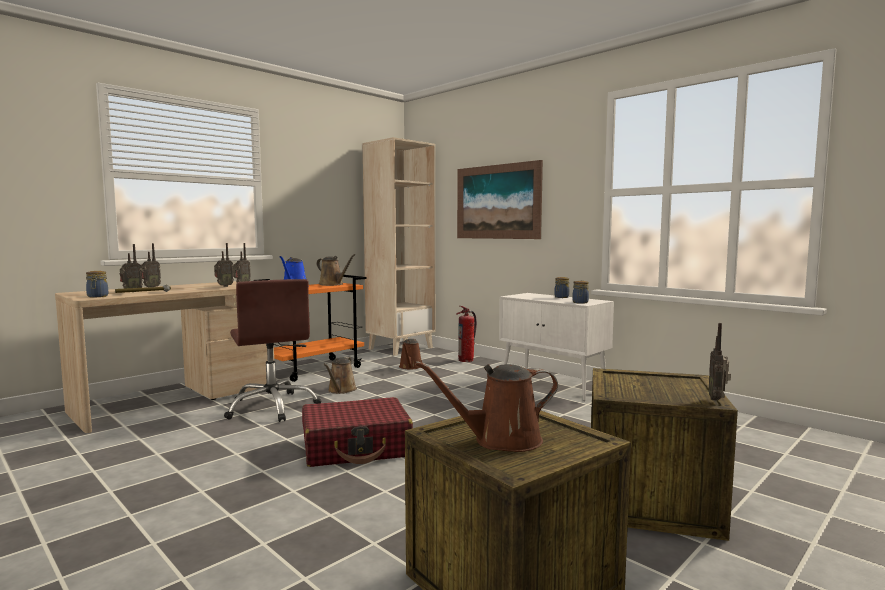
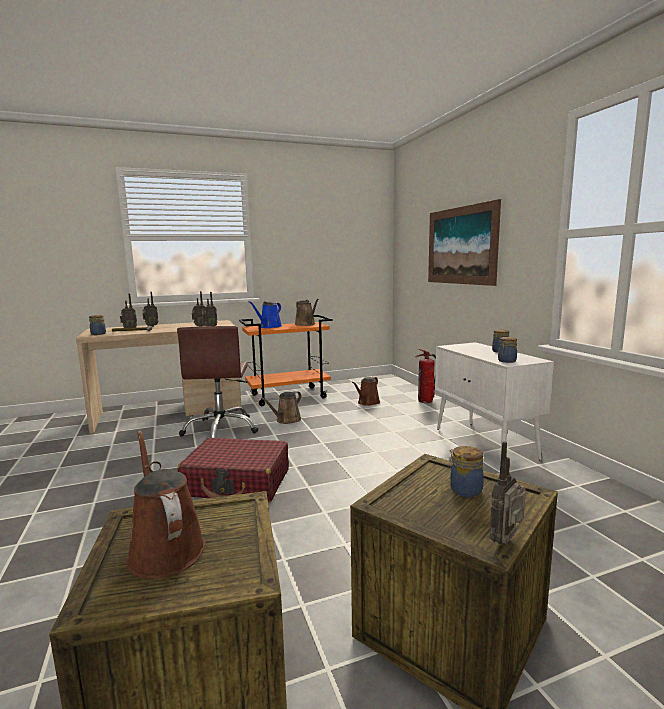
camera: 25 degrees right, 5 degrees up
(400, 348) = (379, 381): beige bookcase -> none
(501, 440) = (165, 548): brown watering can -> brown watering can turned 45 degrees clockwise
(652, 382) = (464, 490): none -> jar

